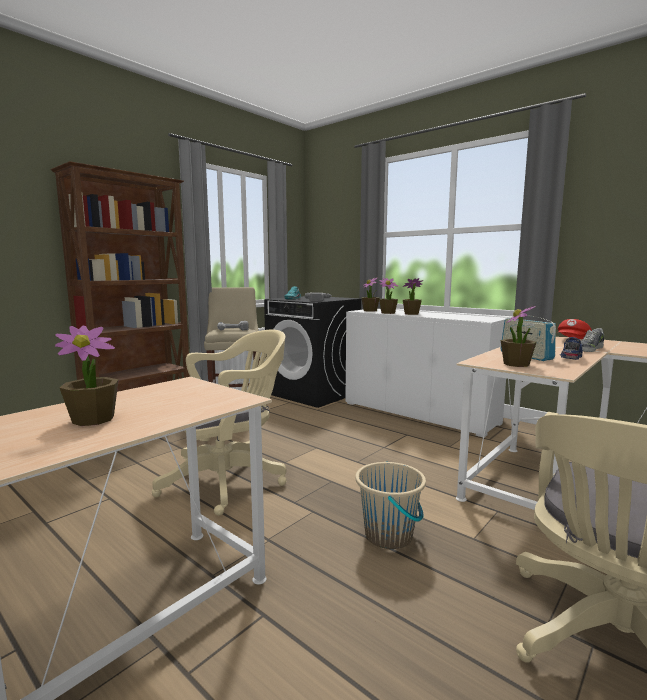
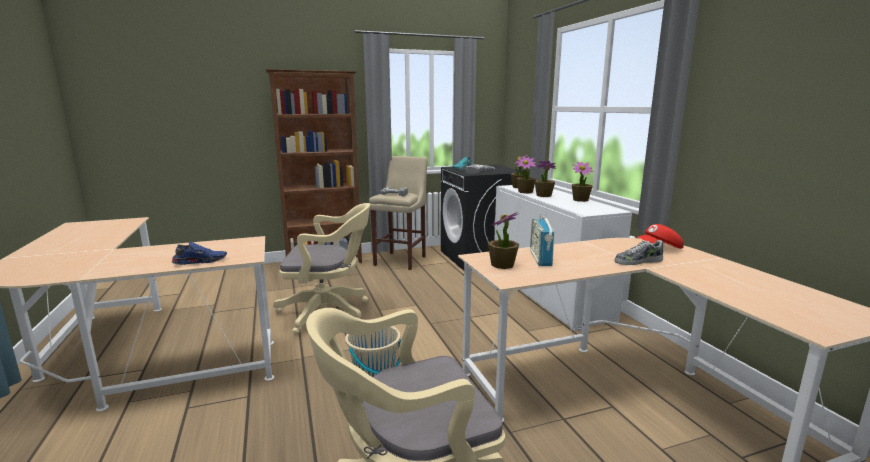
camera: 30 degrees right, 5 degrees up
(94, 419) = (165, 256): potted plant -> potted plant (580, 200)
(570, 357) = (579, 267): blue shoe -> blue shoe (200, 261)

